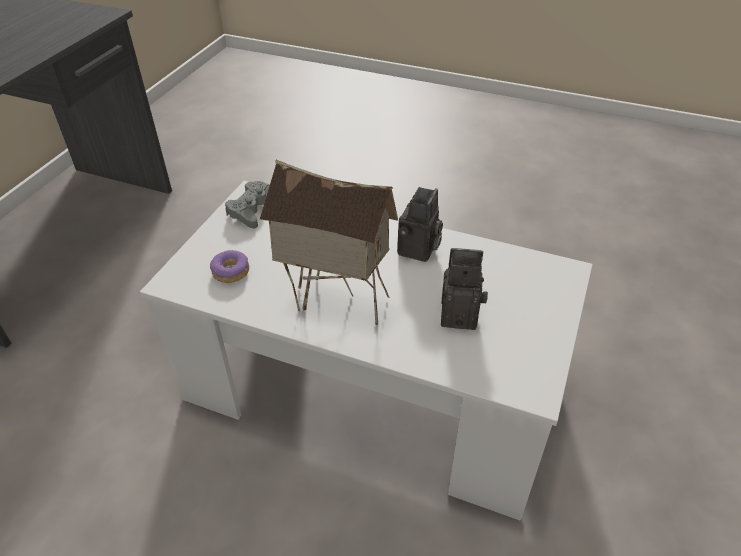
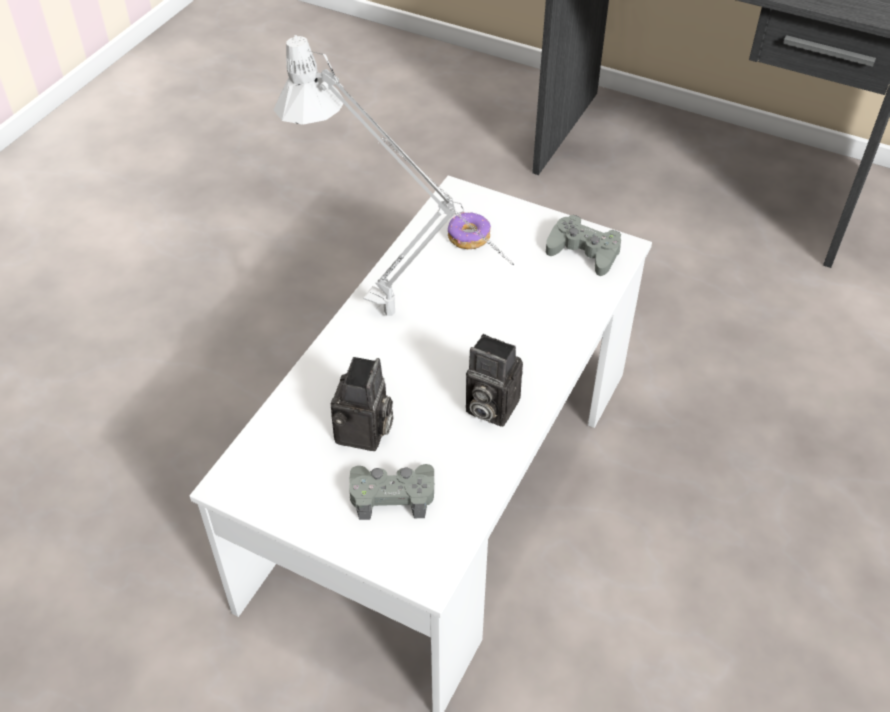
camera: 95 degrees right, 5 degrees up
(335, 303) = (403, 320): toy house -> grey table lamp
(512, 293) = (392, 495): none -> grey game controller

